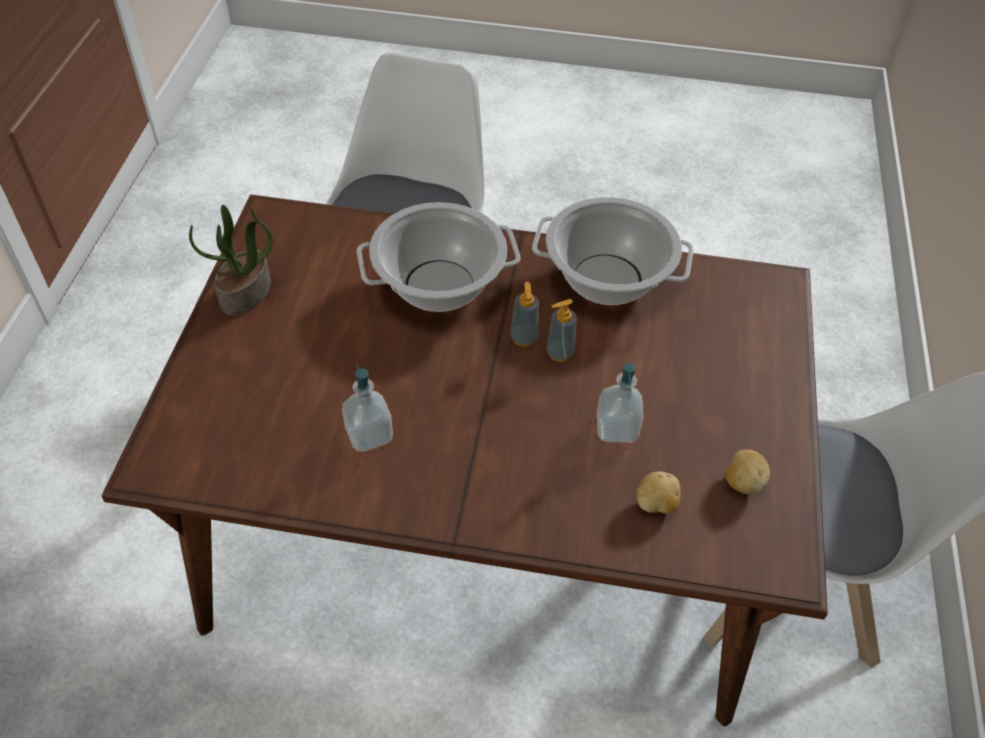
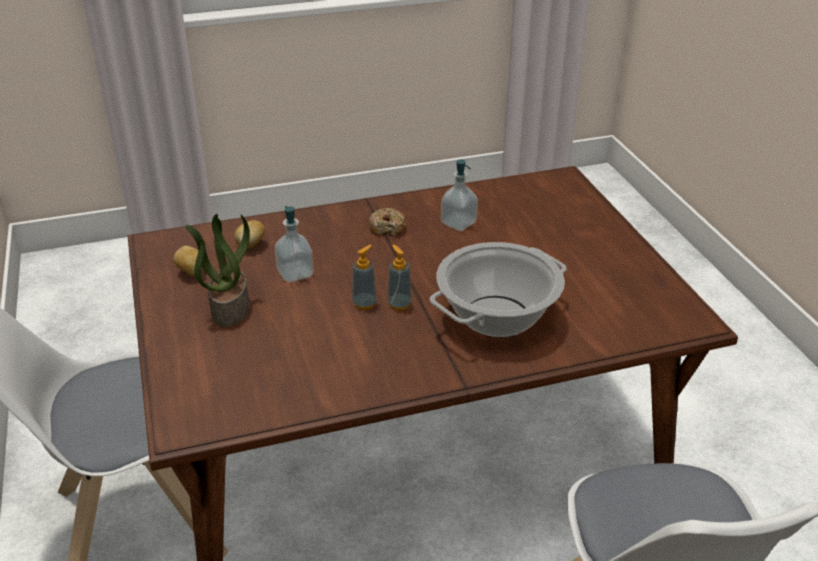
camera: 155 degrees right, 15 degrees down
(246, 294) = (630, 264): potted plant -> potted plant (229, 308)
(463, 464) = (387, 228): none -> donut
(608, 279) = (356, 372): cooking pot -> none

